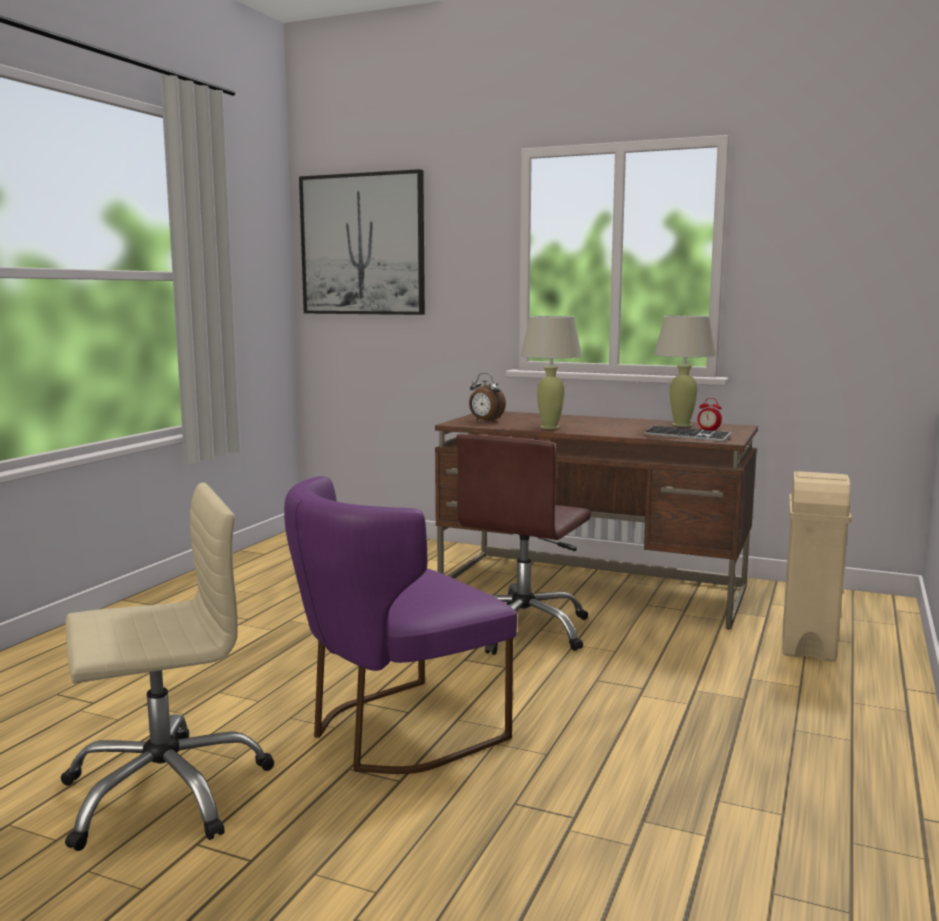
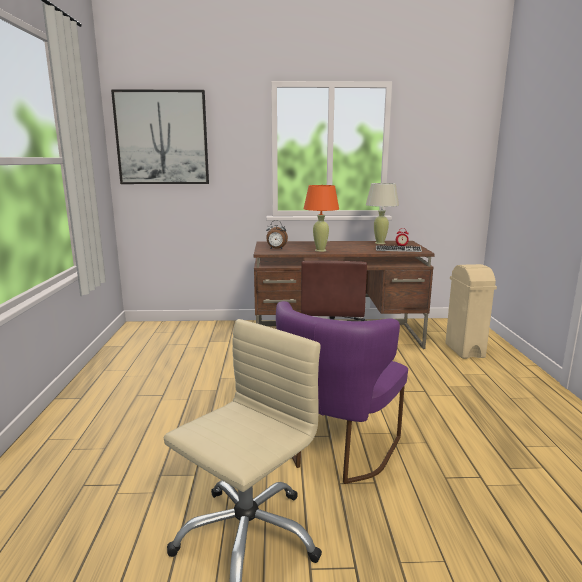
camera: 25 degrees left, 5 degrees up
(550, 427) = (320, 250): beige table lamp -> orange table lamp

